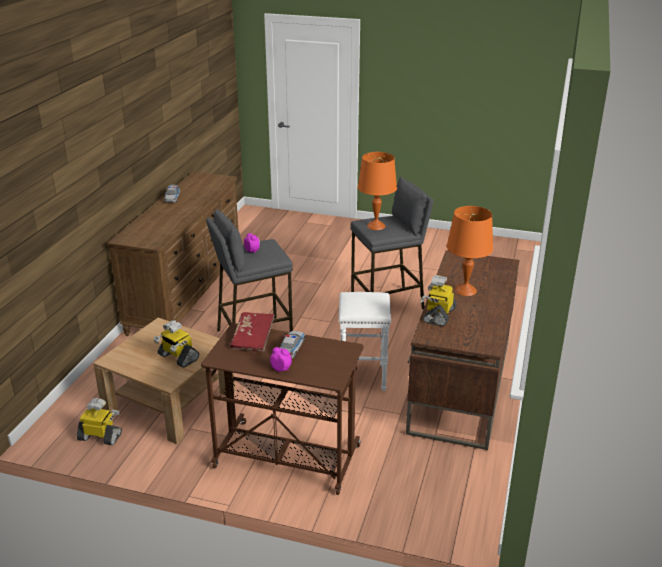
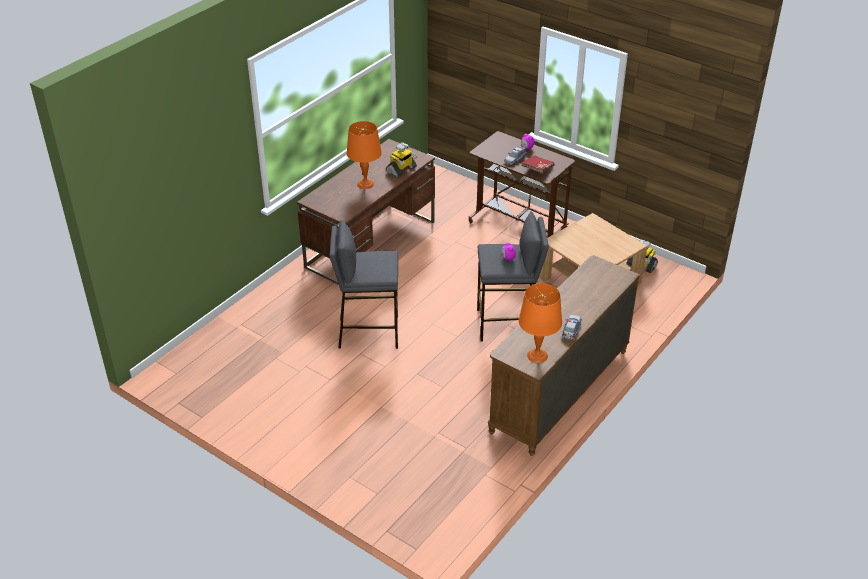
camera: 160 degrees left, 10 degrees up
(177, 357) = (584, 236): toy robot -> none
(361, 376) = (437, 267): white stool -> none
(375, 226) = (381, 265): orange table lamp -> orange table lamp (537, 355)

